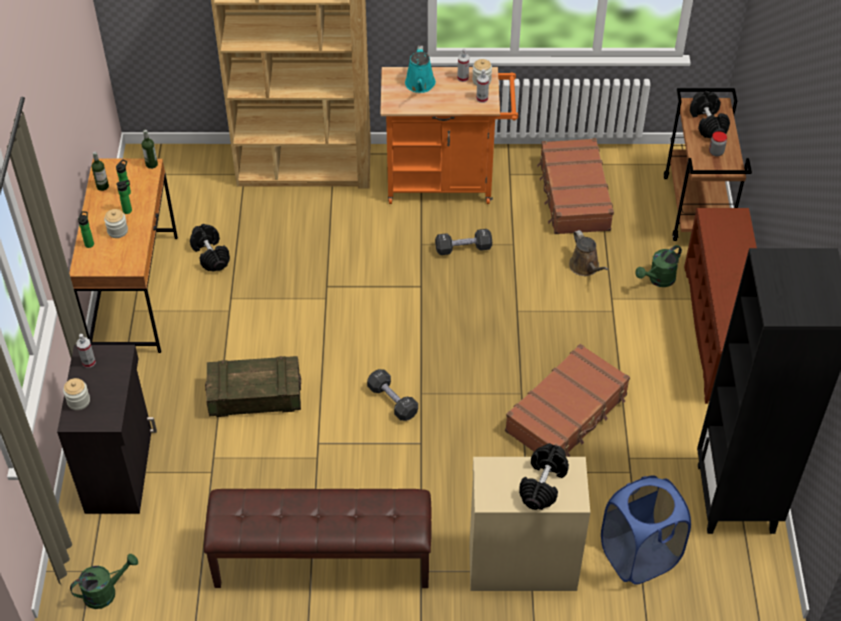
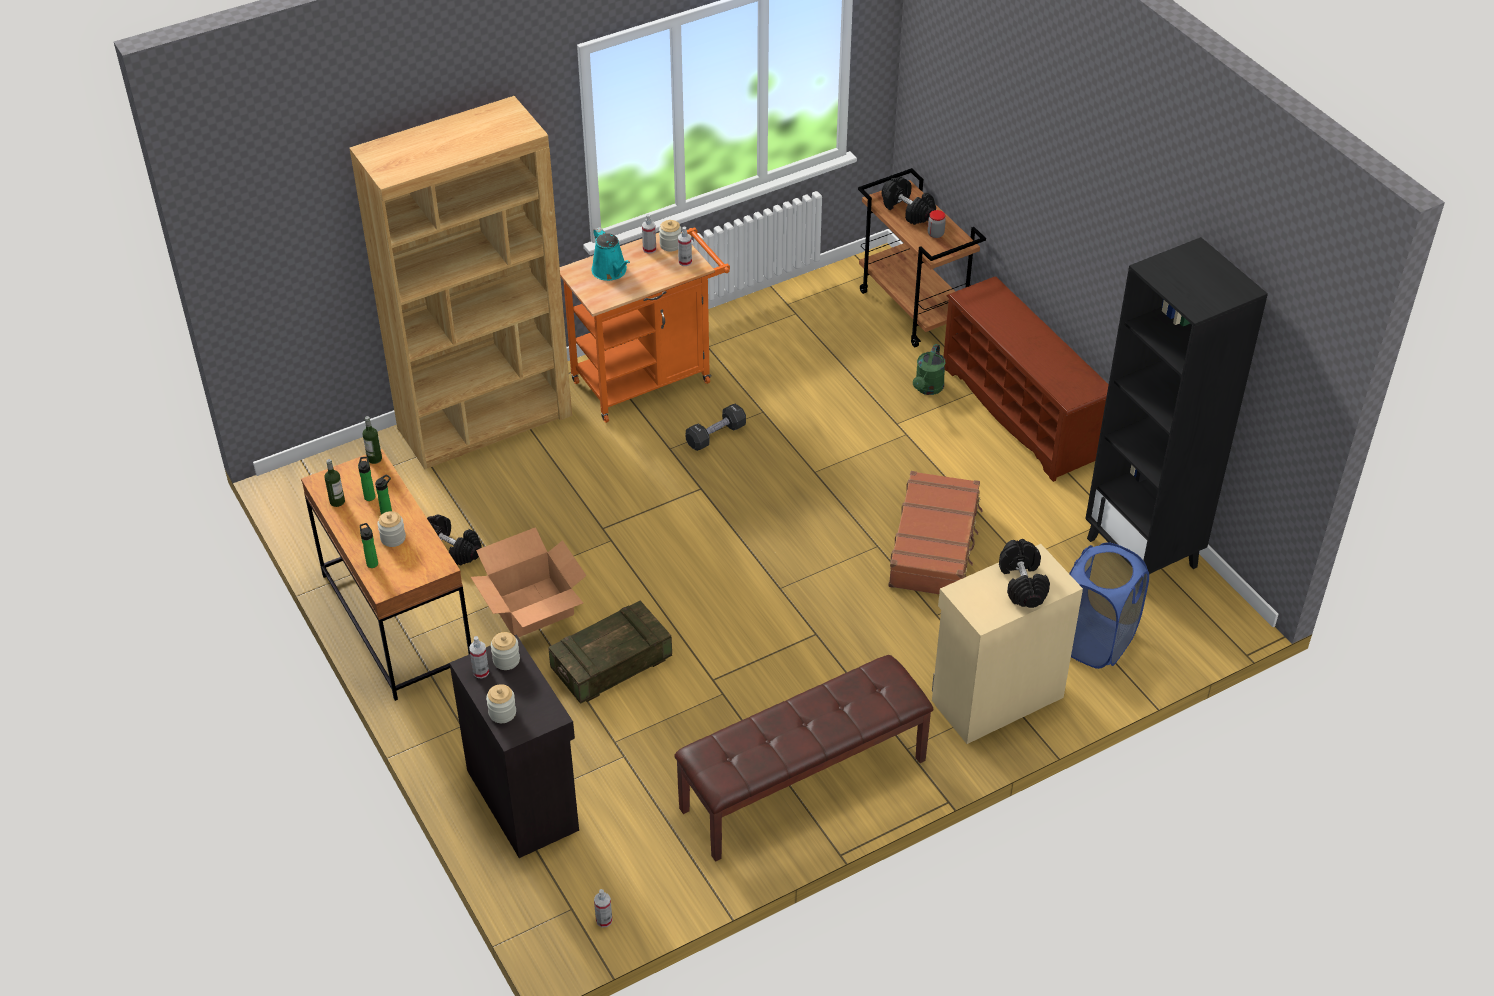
camera: 30 degrees left, 5 degrees down
(105, 592) = (604, 920): green watering can -> spray bottle
(112, 361) = (506, 660): none -> jar
(233, 326) = (533, 608): none -> cardboard box
(392, 401) = (757, 608): black dumbbell -> none
(573, 195) = (787, 342): brown suitcase -> none
(585, 267) = (850, 404): brown watering can -> none

